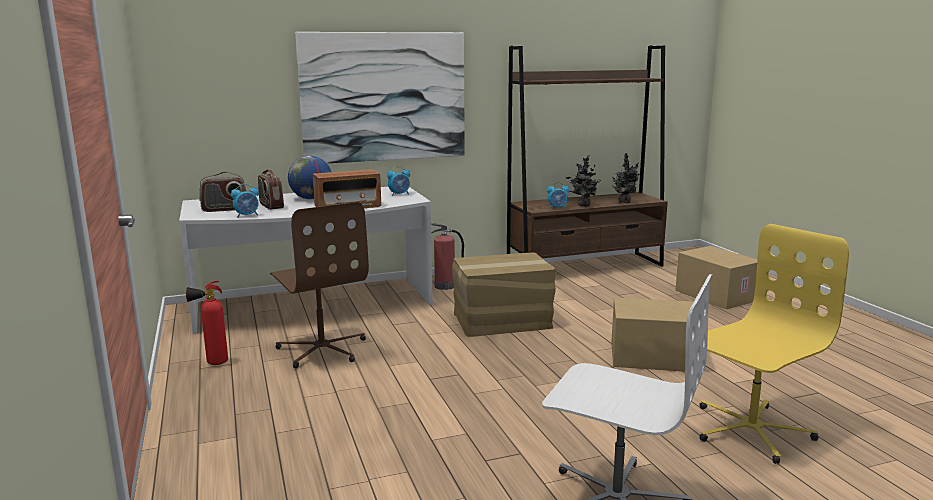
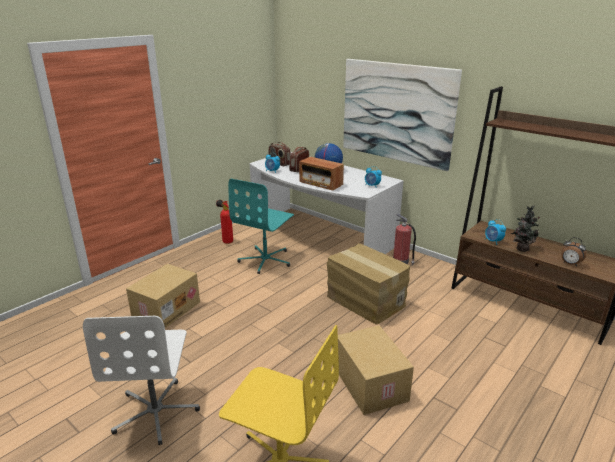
camera: 60 degrees right, 10 degrees up
(322, 349) = (266, 260): brown office chair -> turquoise office chair
(625, 202) = (570, 264): potted plant -> alarm clock
(714, 295) = (561, 394): cardboard box -> cardboard box (166, 309)

